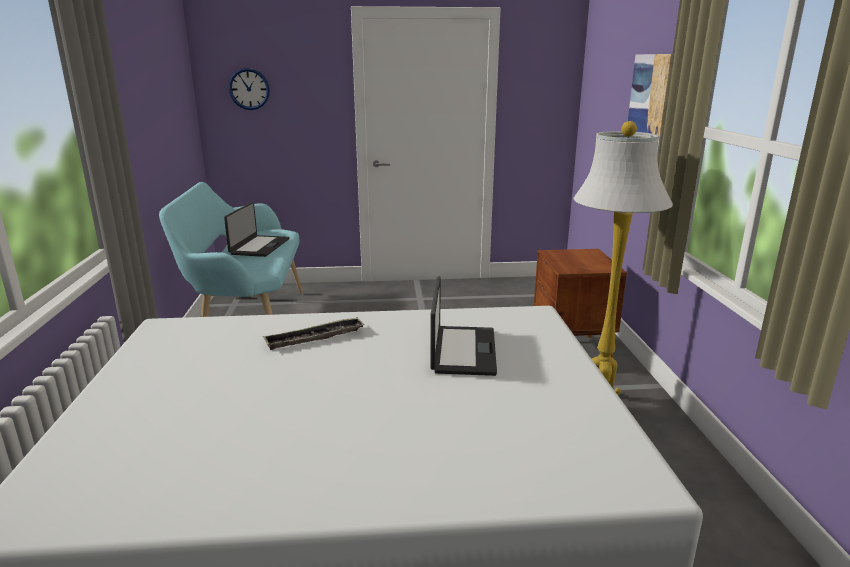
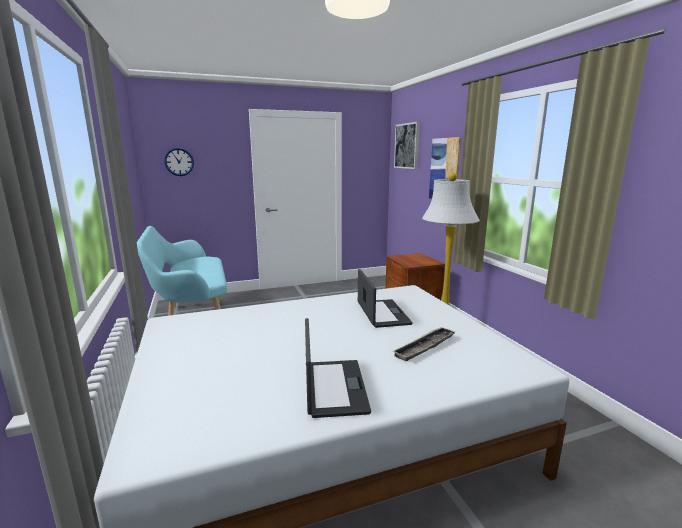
camera: 15 degrees left, 5 degrees down
(259, 246) = (199, 267): laptop -> laptop (333, 387)
(315, 338) = (283, 316): tray -> tray (425, 347)
(604, 64) = (407, 146): none -> picture

